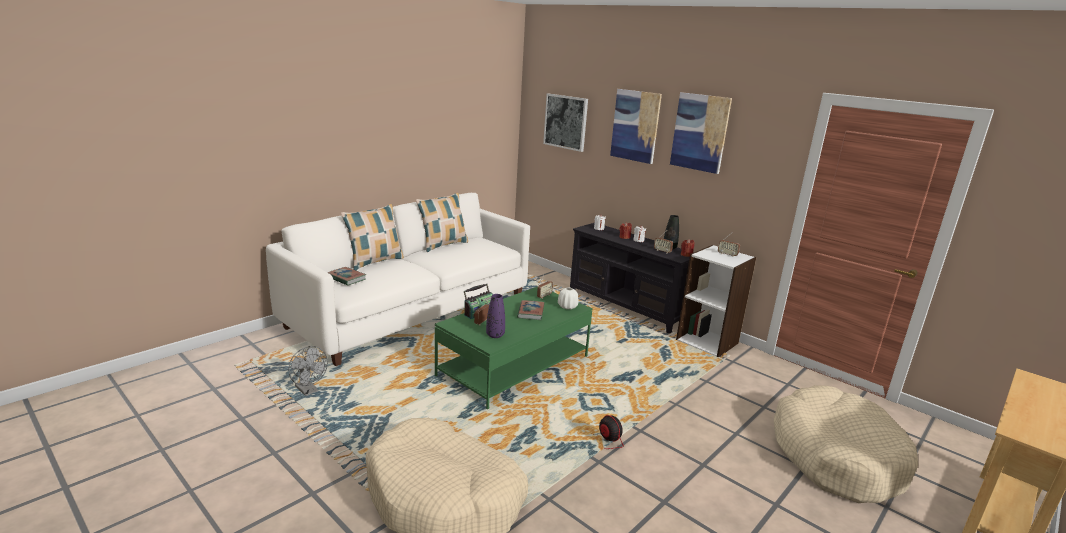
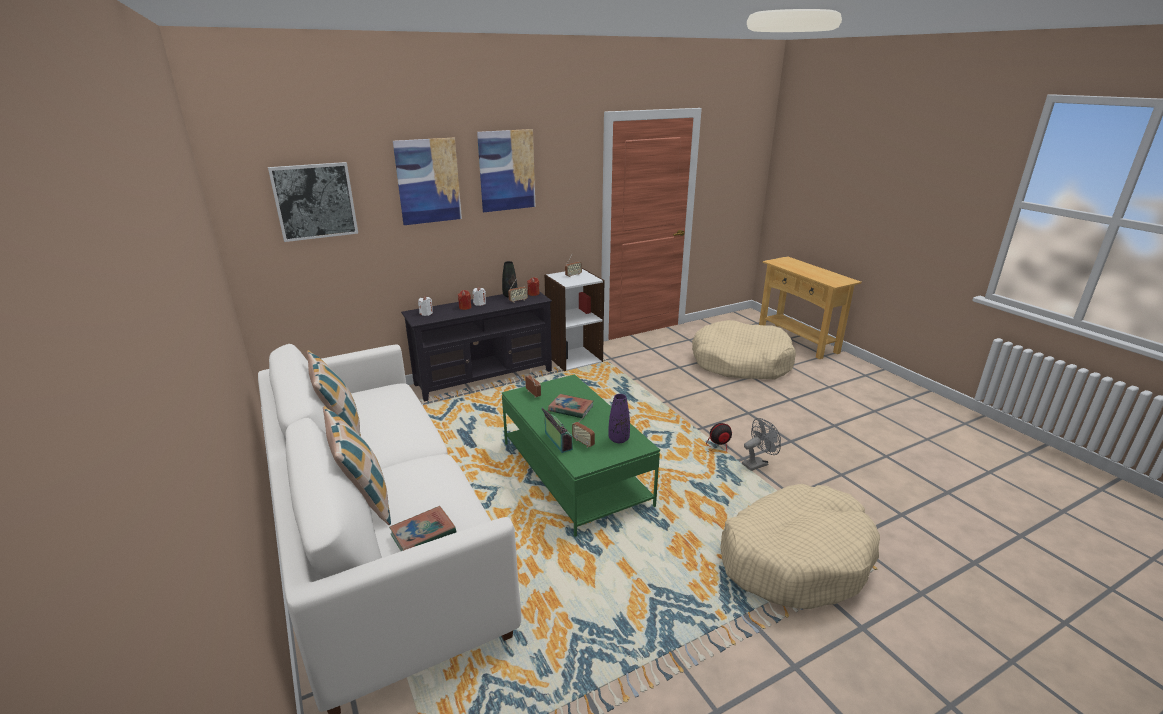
camera: 70 degrees left, 5 degrees up
(309, 391) = (571, 672): grey fan -> grey fan (757, 463)
(567, 307) = (566, 386): white vase -> none

